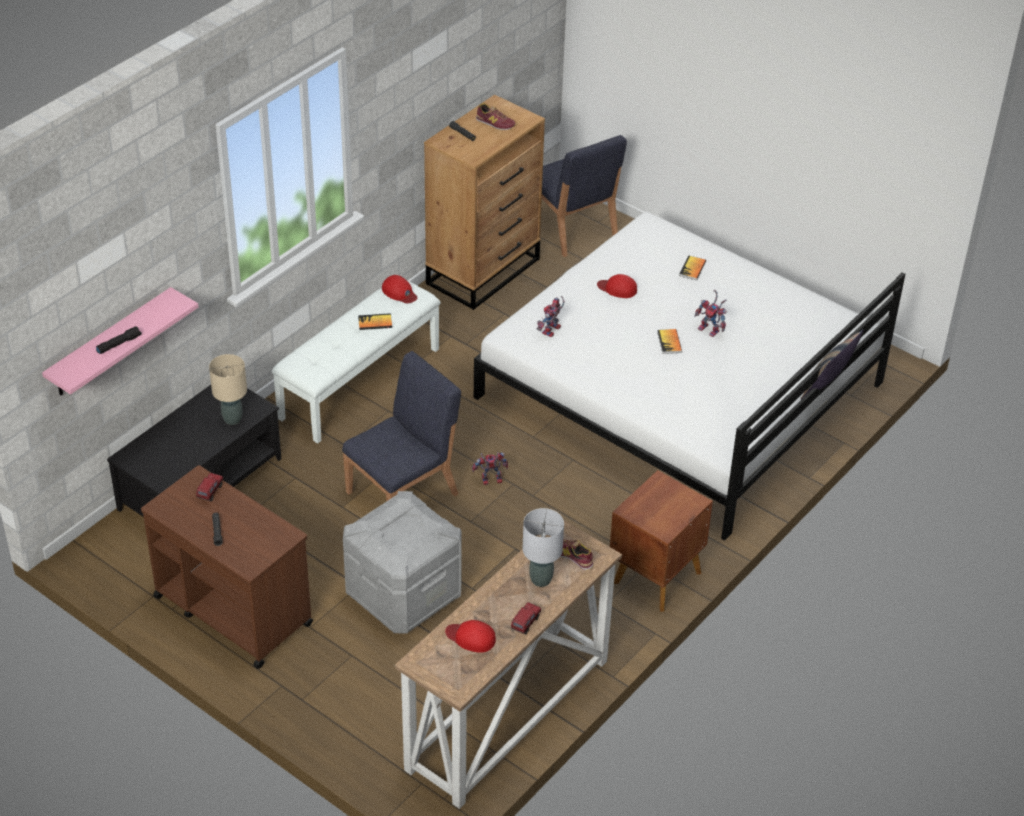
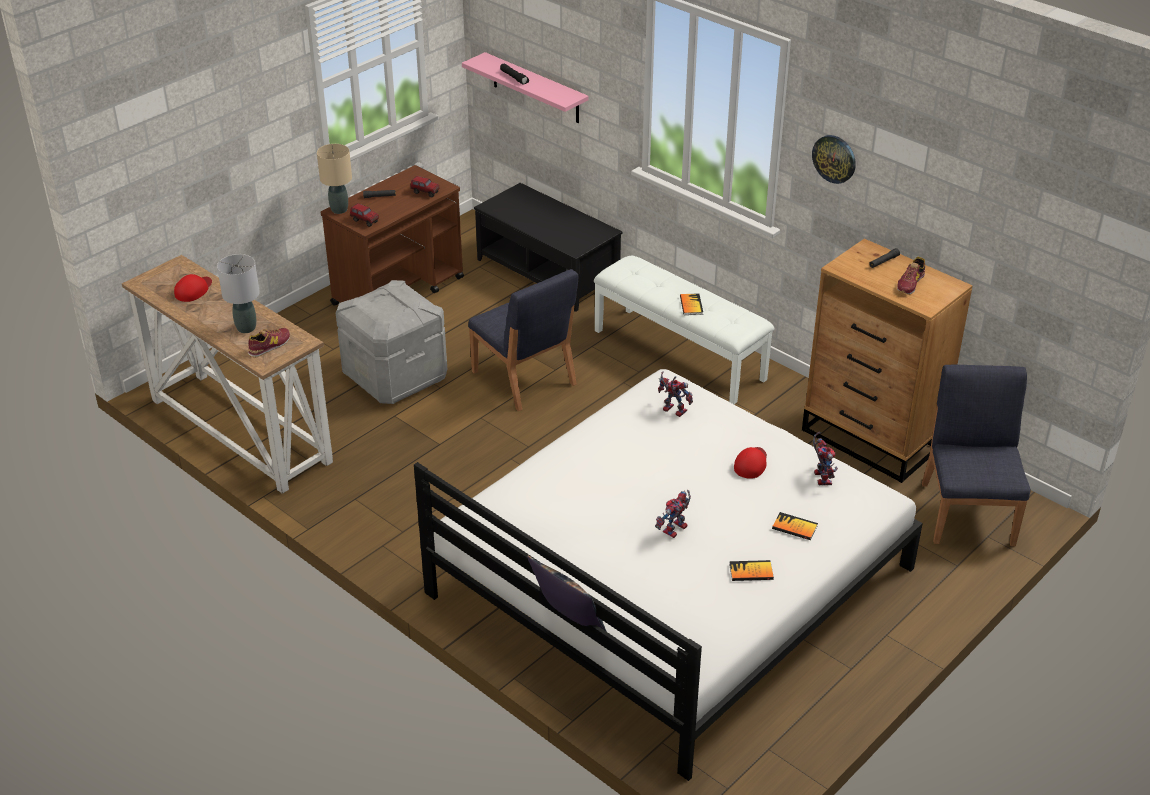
camera: 95 degrees right, 5 degrees down
(232, 419) = (561, 236): beige table lamp -> beige table lamp (339, 209)
(390, 106) = (834, 158): none -> wall clock
(399, 292) = (740, 320): red cap -> none
(490, 481) = (534, 432): toy robot -> toy robot (820, 476)
(525, 624) = (197, 318): toy truck -> toy truck (365, 221)
(571, 228) = (968, 512): blue chair -> blue chair turned 120 degrees clockwise
(655, 577) = (382, 535): brown nightstand -> none
(669, 342) = (652, 495): book -> book (751, 572)

